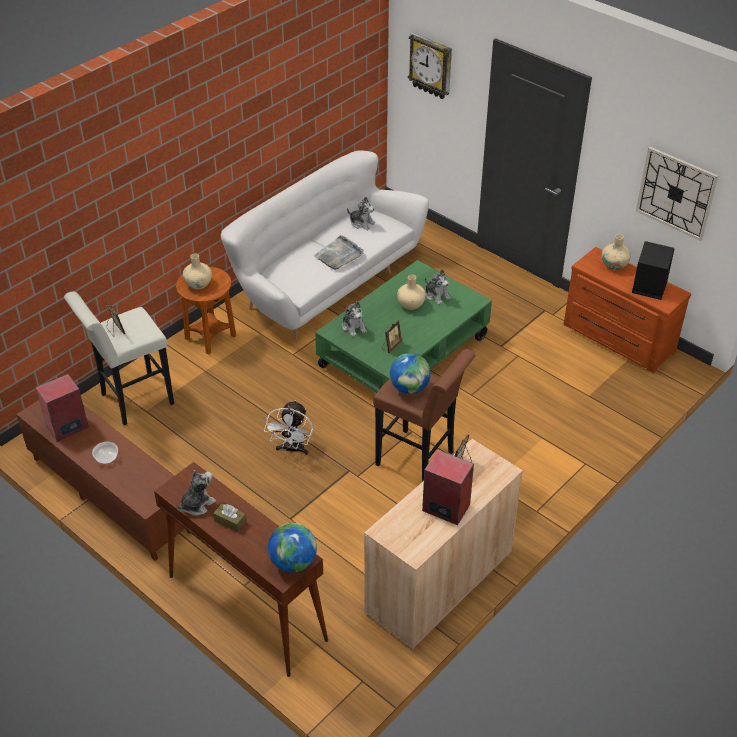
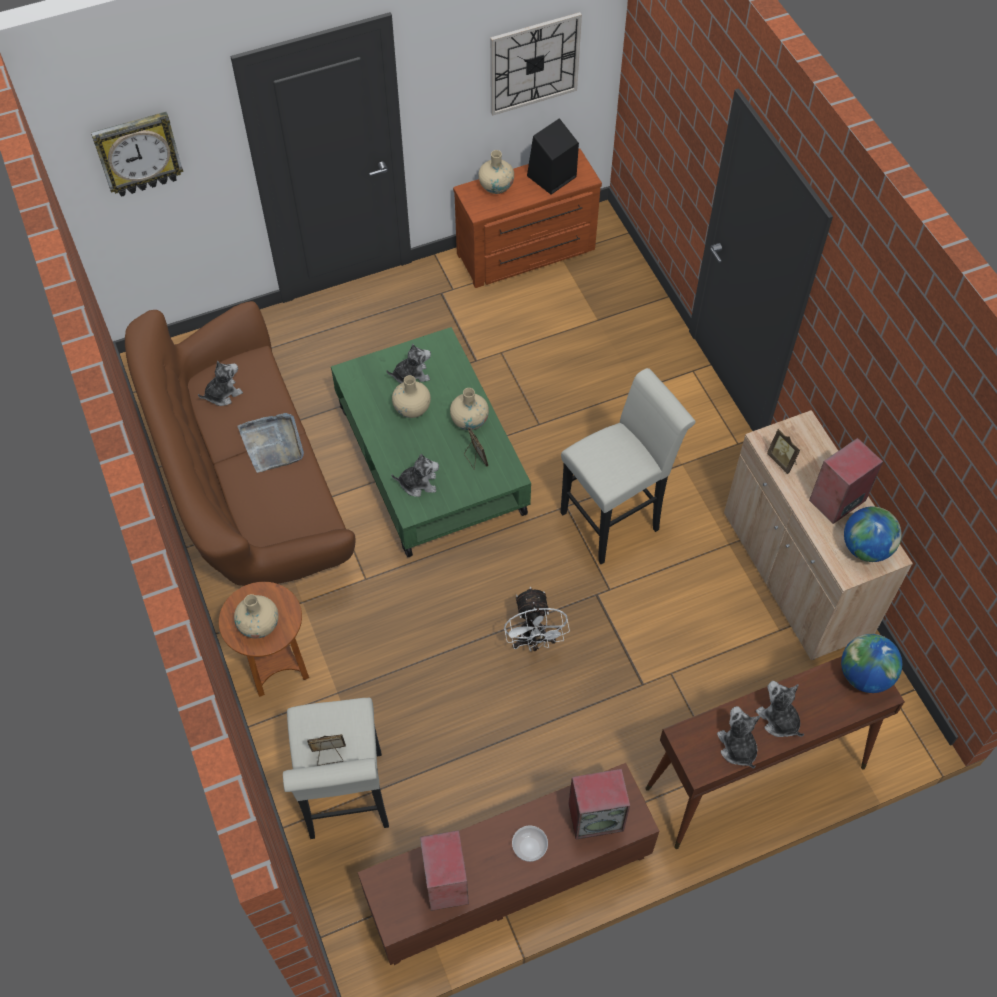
camera: 65 degrees left, 15 degrees up
(142, 483) = (596, 816): none -> speaker
(230, 521) = (778, 719): brown tissue box -> plush toy
(292, 449) = (533, 641): white fan -> white fan turned 45 degrees clockwise
(325, 283) = (250, 490): white sofa -> brown sofa
(409, 388) = (615, 461): globe -> globe (866, 547)
(420, 333) = (469, 420): none -> beige vase
(420, 460) = (616, 518): brown stool -> white stool

